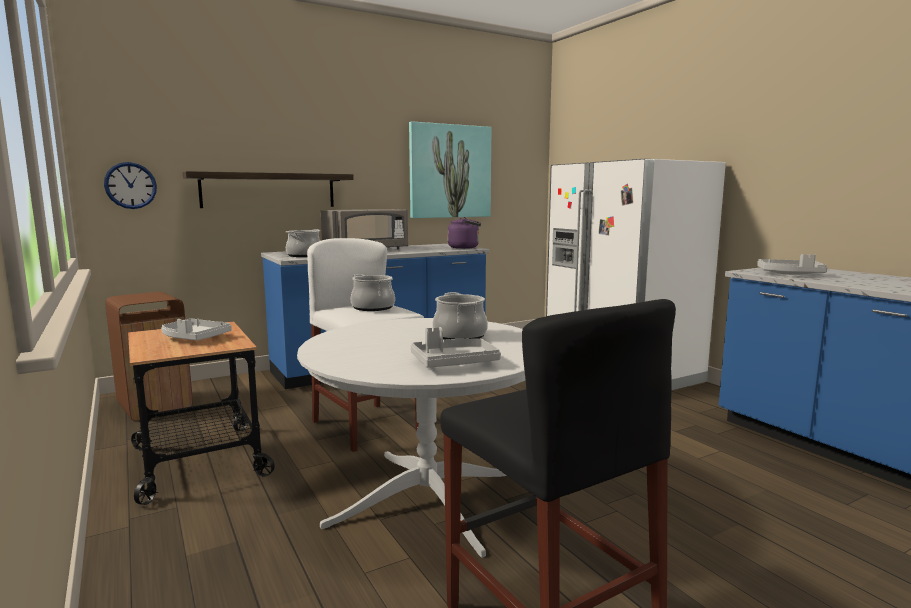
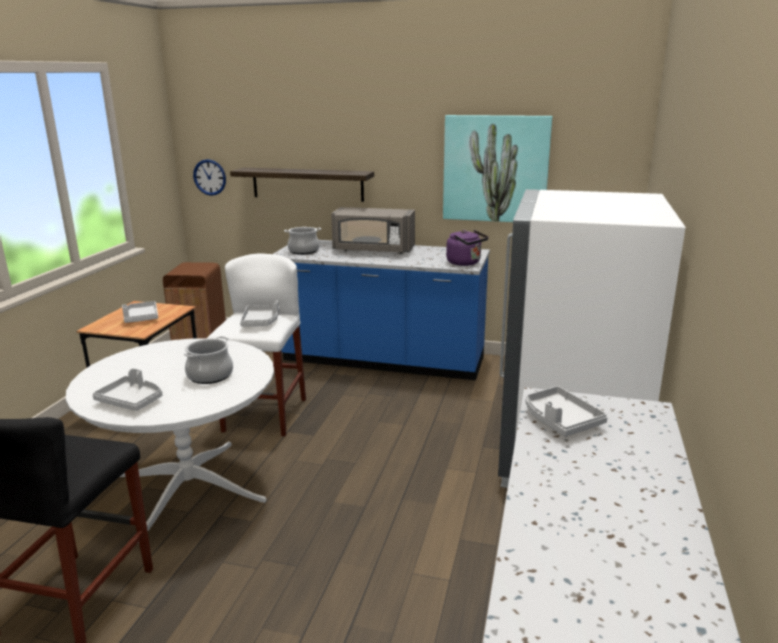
camera: 45 degrees right, 10 degrees up
(373, 307) = (261, 322): cooking pot -> grey tray

